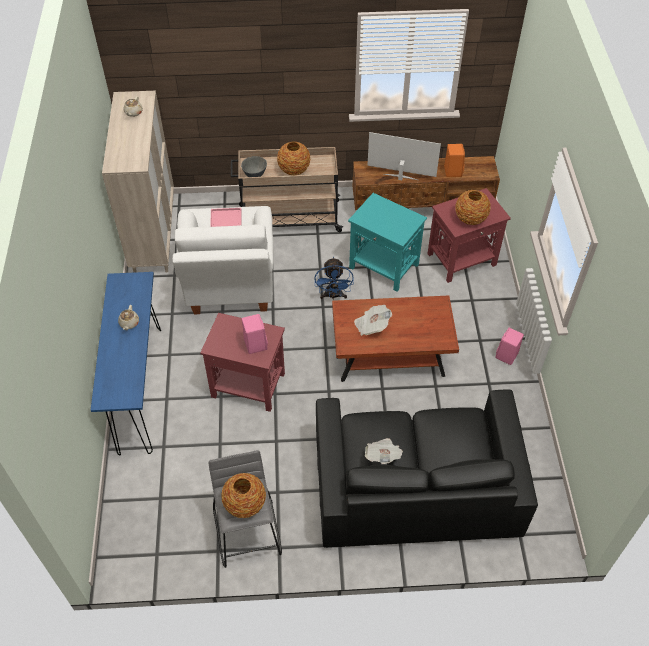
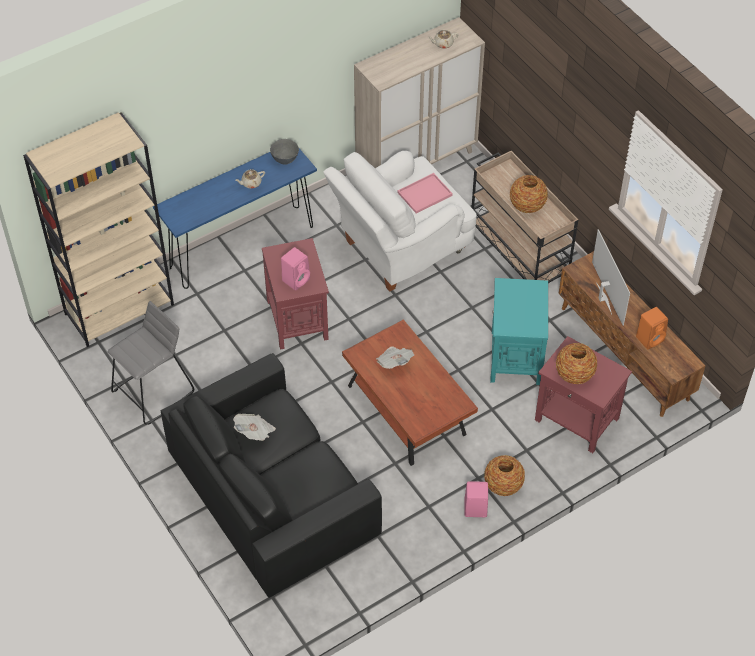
camera: 60 degrees right, 0 degrees up
(131, 518) = (119, 308): none -> beige bookcase
(245, 504) = (139, 352): vase -> vase (503, 485)
(254, 175) = (495, 180): grey bowl -> grey bowl (285, 160)
(333, 296) = (445, 333): blue fan -> none

